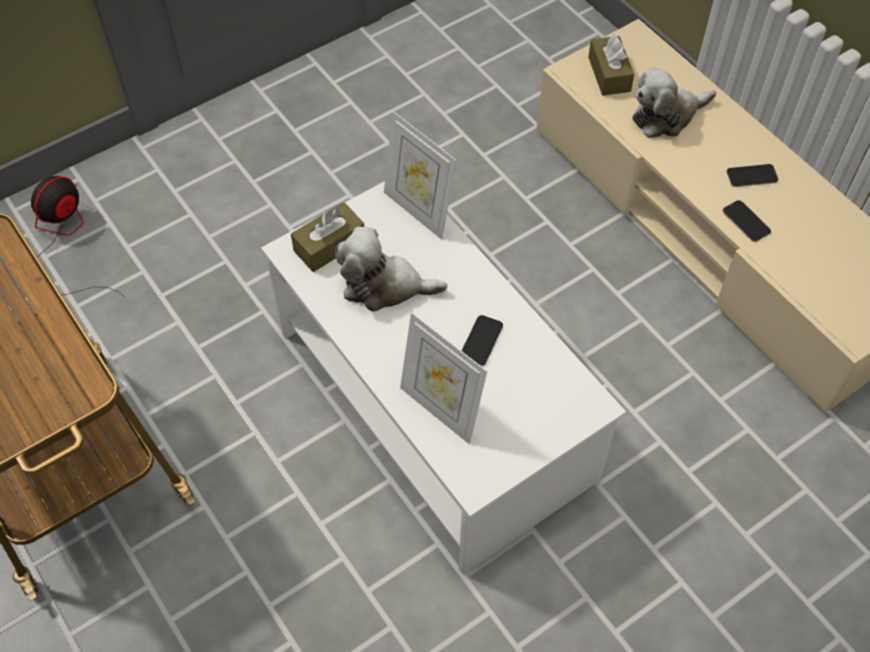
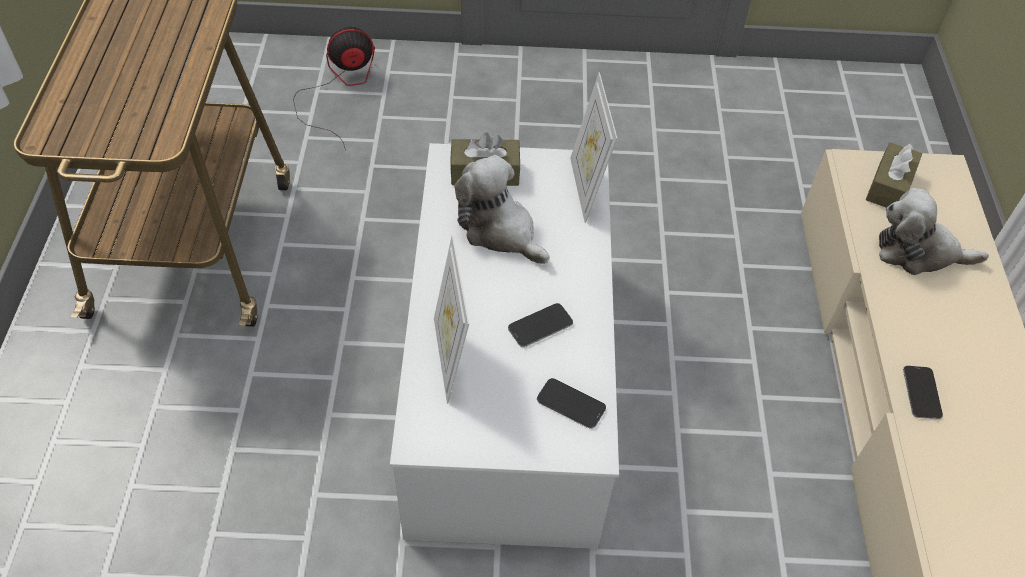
camera: 35 degrees right, 5 degrees down
(751, 176) = (965, 355): phone -> phone (571, 404)

